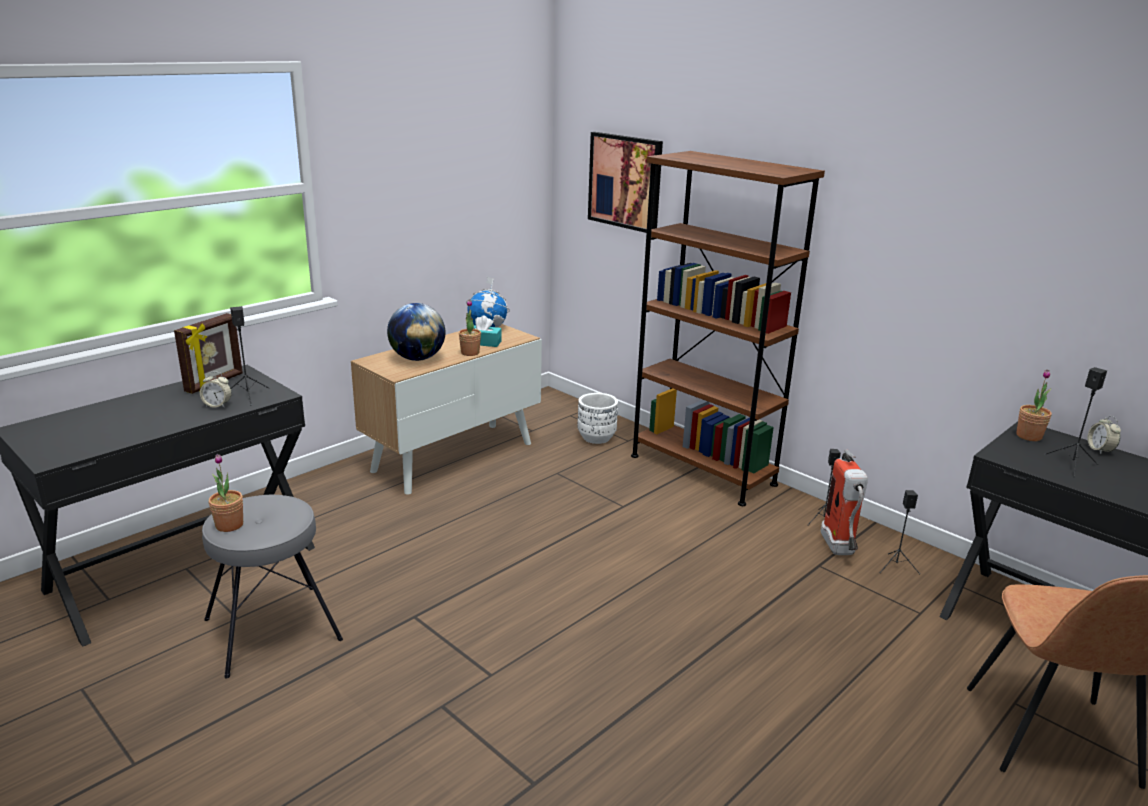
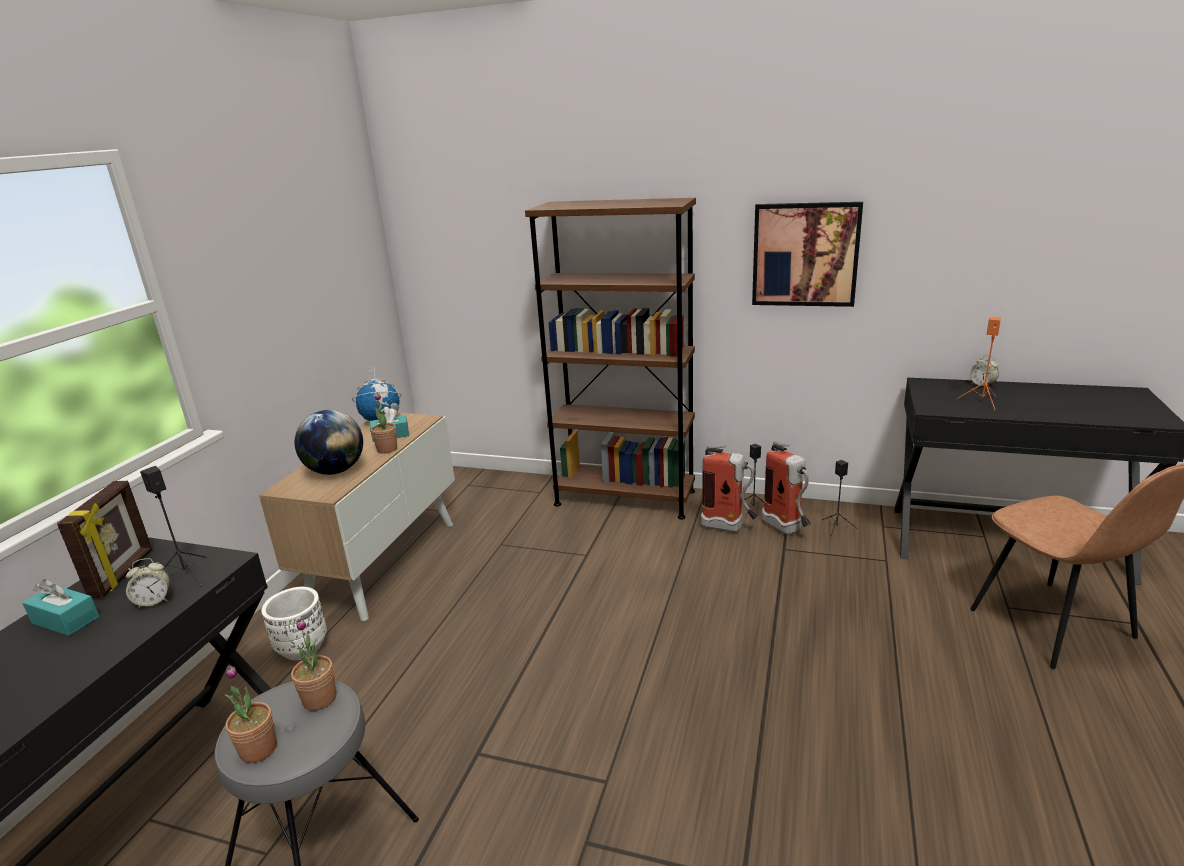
camera: 25 degrees left, 0 degrees up
(163, 400) = (65, 620): none -> turquoise tissue box
(596, 437) = (509, 498): white planter -> white planter (302, 647)
(625, 181) = (479, 244): picture -> picture (805, 254)
(781, 529) = (729, 528): none -> fire extinguisher
(1029, 436) = (929, 388): potted plant -> potted plant (320, 699)
(1072, 465) = (982, 401): black speaker -> orange speaker

